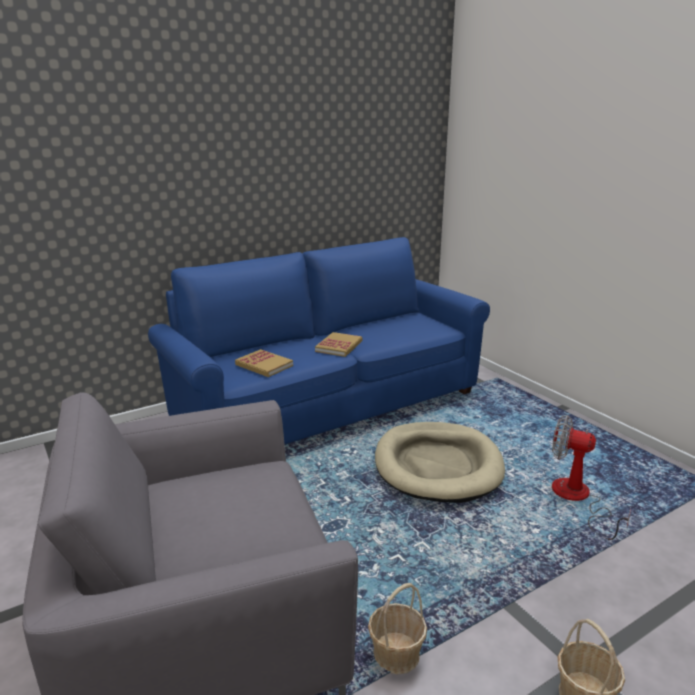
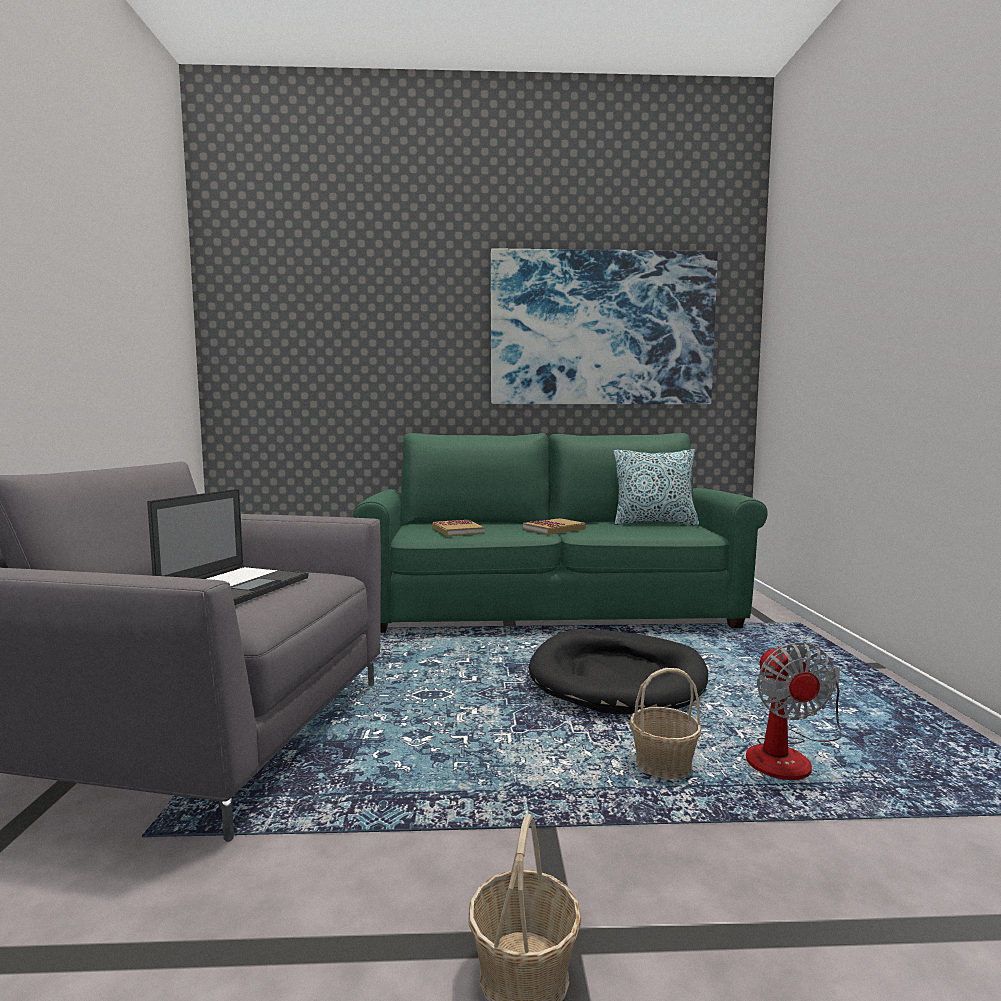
camera: 30 degrees right, 15 degrees down
(233, 512) = (236, 586): none -> laptop
(325, 404) = (551, 608): blue sofa -> green sofa
(332, 144) = (602, 329): none -> picture
(395, 654) = (343, 819): basket -> basket (663, 765)
(397, 320) = (654, 523): none -> pillow
(437, 466) = (617, 678): beige dog bed -> black dog bed
(577, 499) = (789, 756): fan -> fan turned 150 degrees counterclockwise

